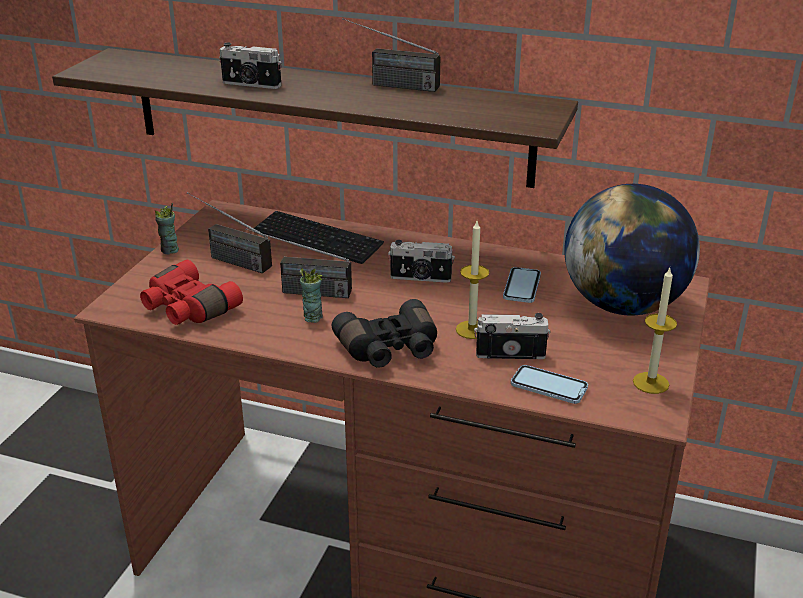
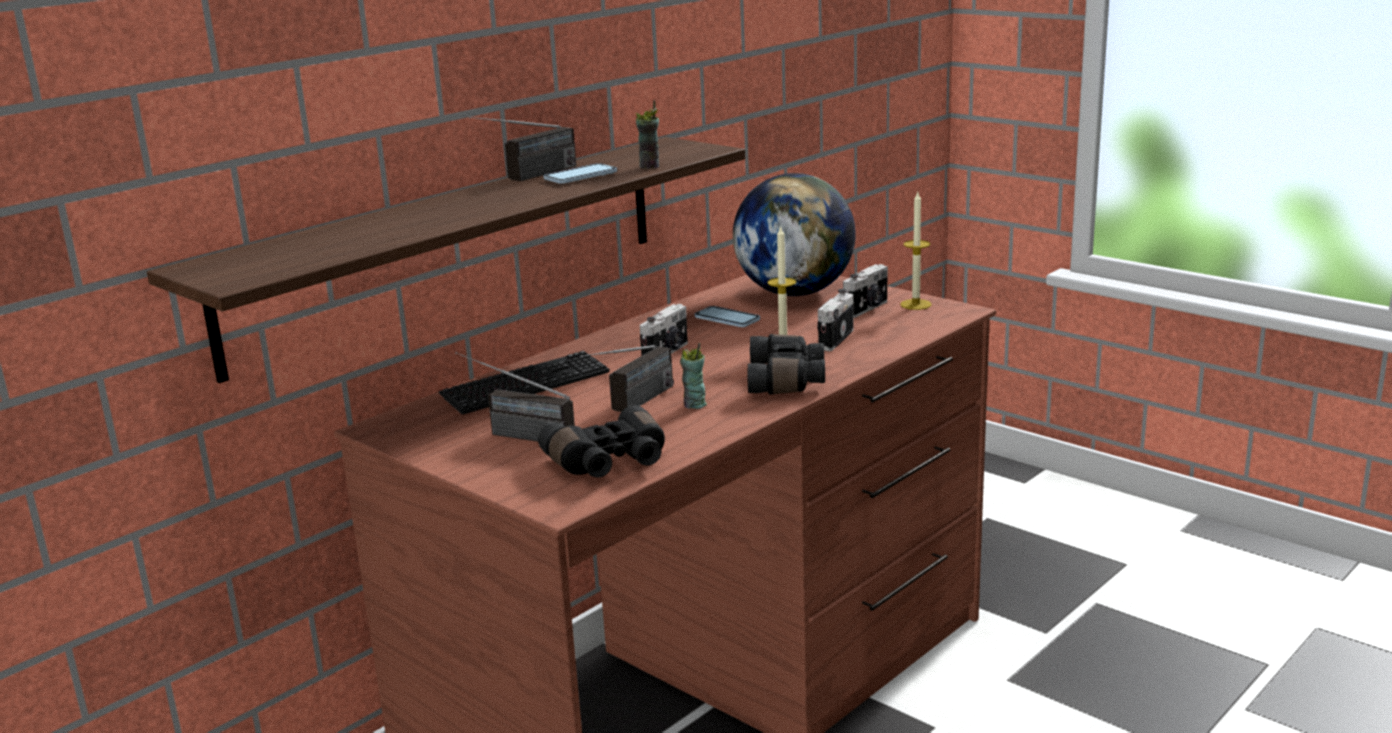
camera: 65 degrees left, 10 degrees down
(169, 250) = (448, 463): cup -> cup (650, 166)
(187, 308) = (610, 462): red binoculars -> black binoculars
(226, 258) = (512, 434): radio -> radio turned 60 degrees clockwise
(251, 85) = (439, 217): camera -> camera (867, 309)
(549, 386) = (895, 334): phone -> phone (580, 176)

